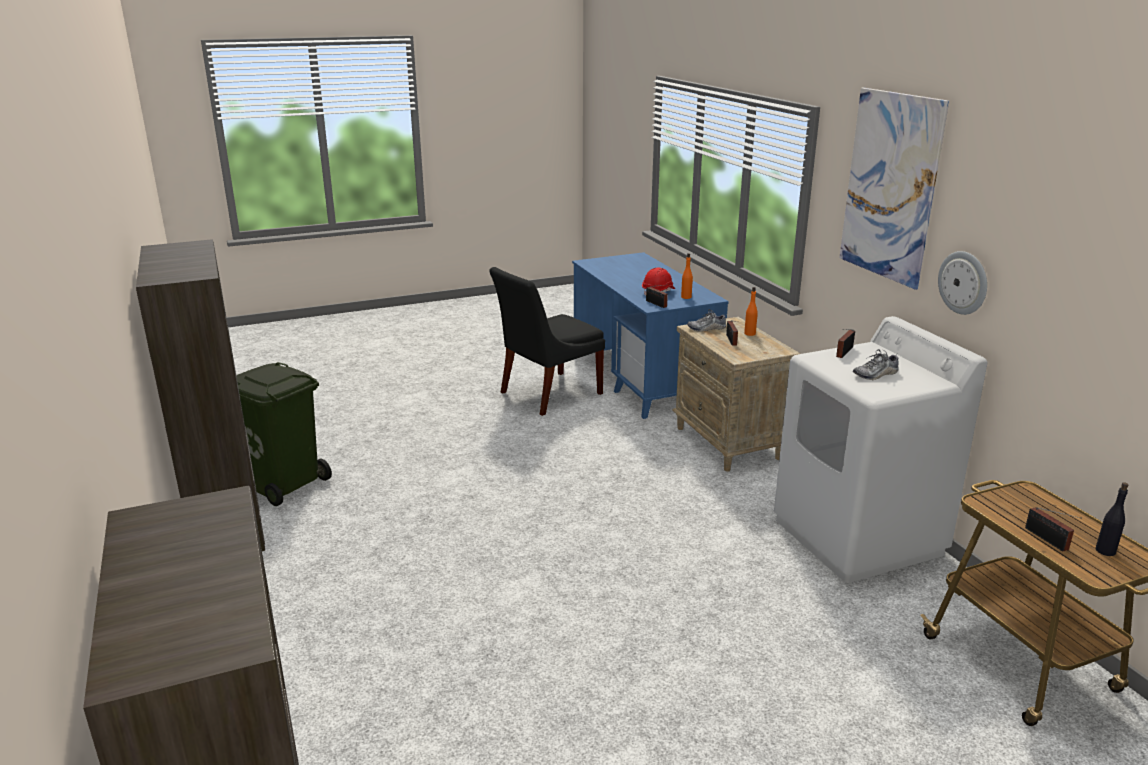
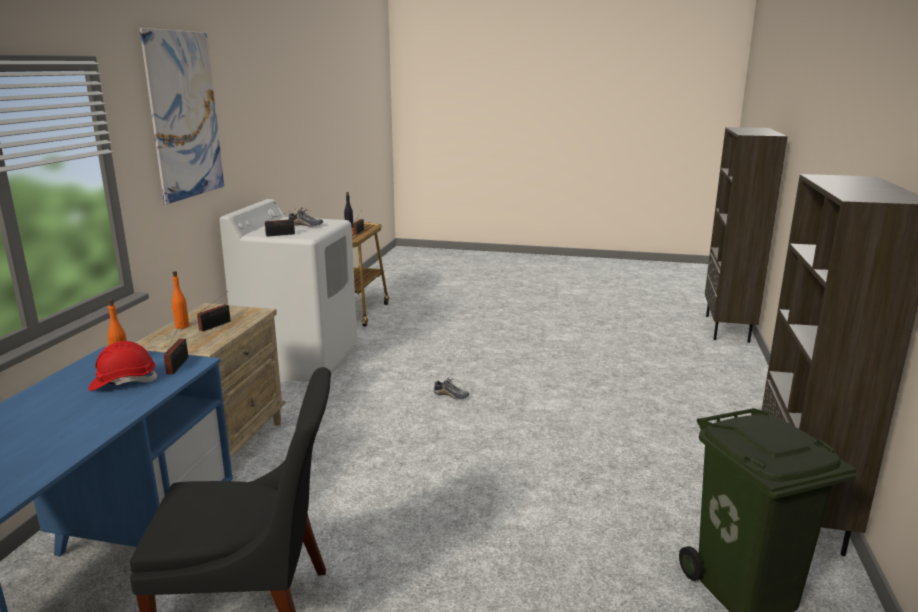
camera: 145 degrees left, 5 degrees down
(706, 328) = (197, 342): shoe -> shoe (451, 395)
(963, 282) = (242, 161): wall clock -> none

